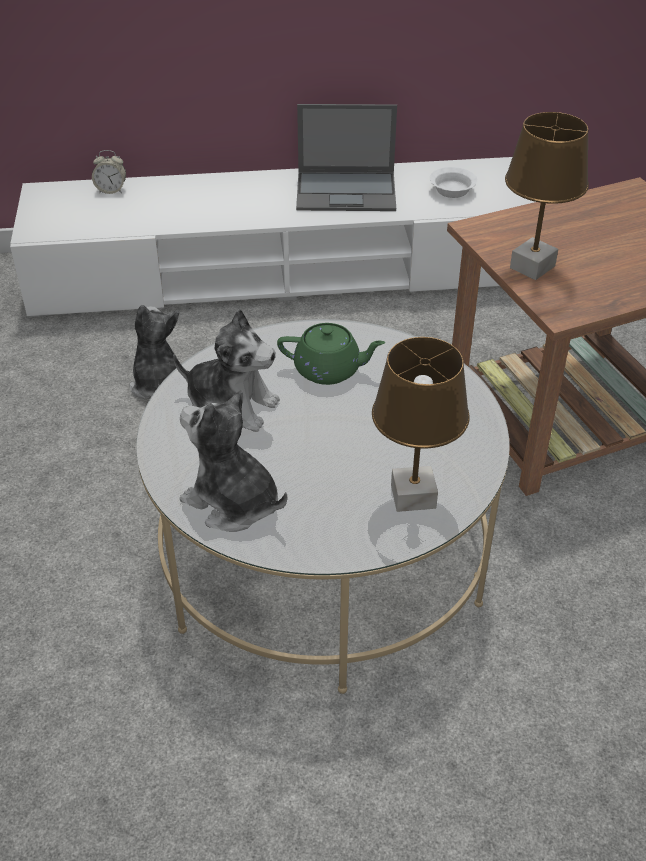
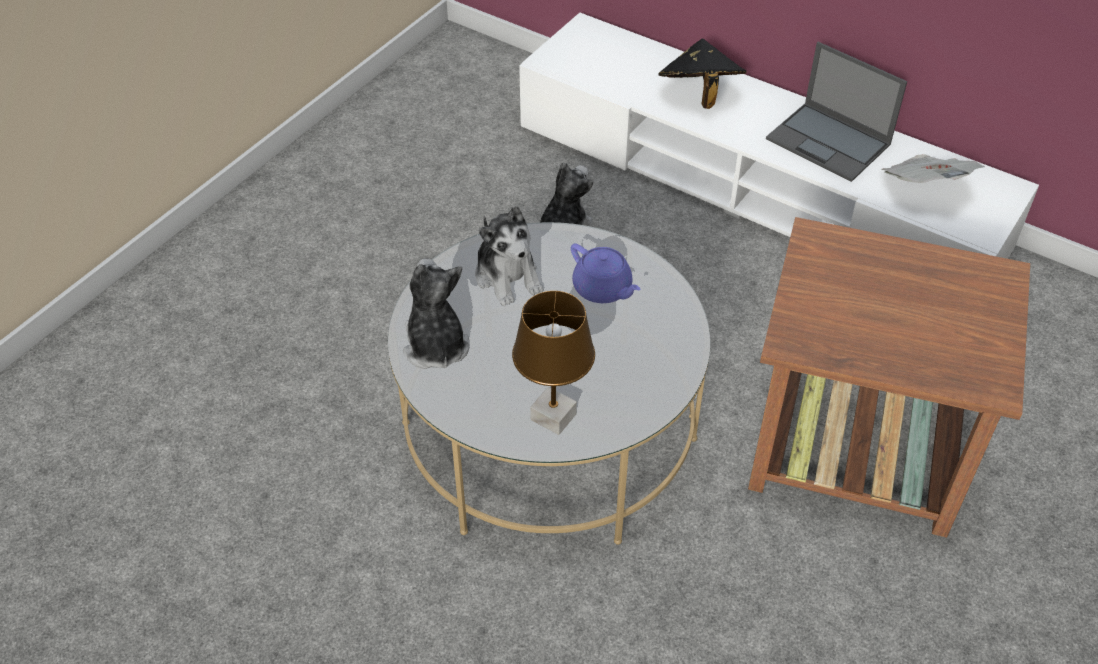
camera: 40 degrees right, 5 degrees up
(111, 190) = (638, 50): alarm clock -> none
(205, 202) = (699, 96): none -> black hat
(329, 370) = (603, 289): green teapot -> purple teapot
(451, 191) = (925, 187): white bowl -> newspaper
(532, 267) = (815, 293): brown table lamp -> none

